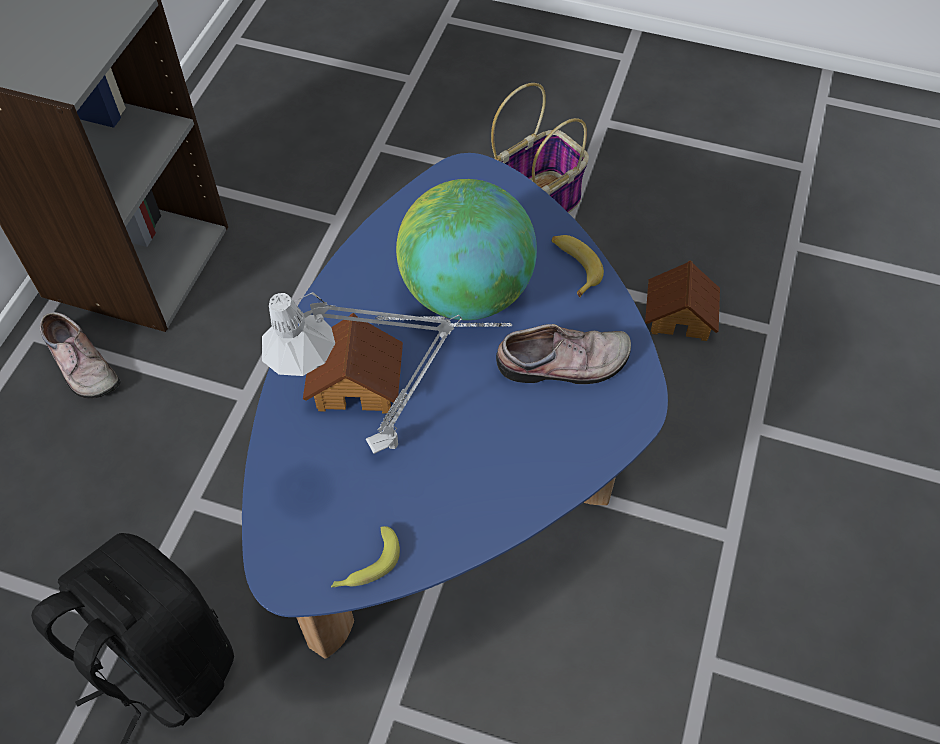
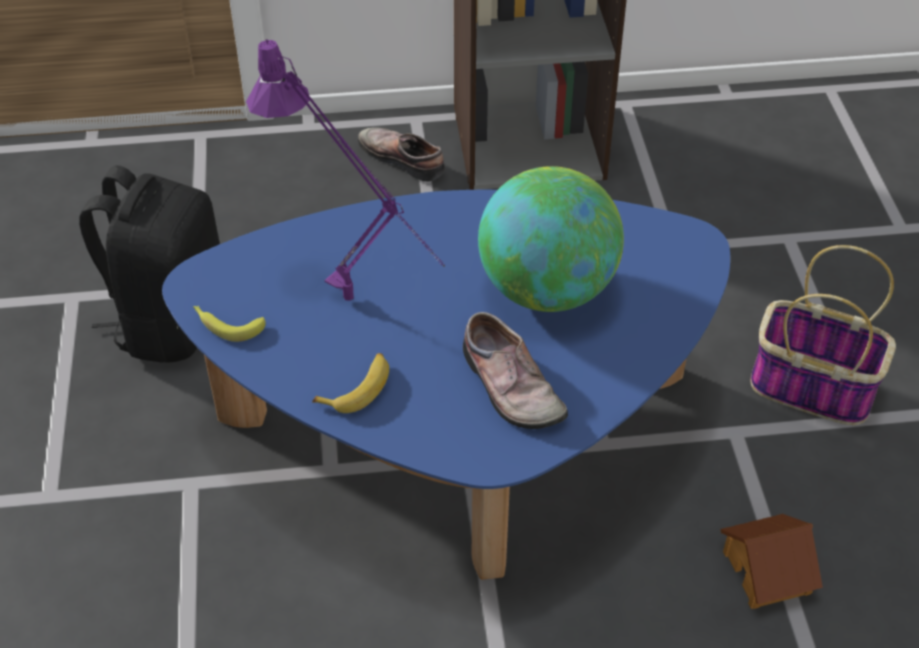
camera: 65 degrees right, 10 degrees down
(80, 366) = (404, 158): shoe -> shoe turned 105 degrees clockwise
(357, 382) = (401, 254): toy house -> none
(407, 440) = (360, 307): grey table lamp -> purple table lamp
(574, 267) = (635, 357): banana -> banana (358, 388)

